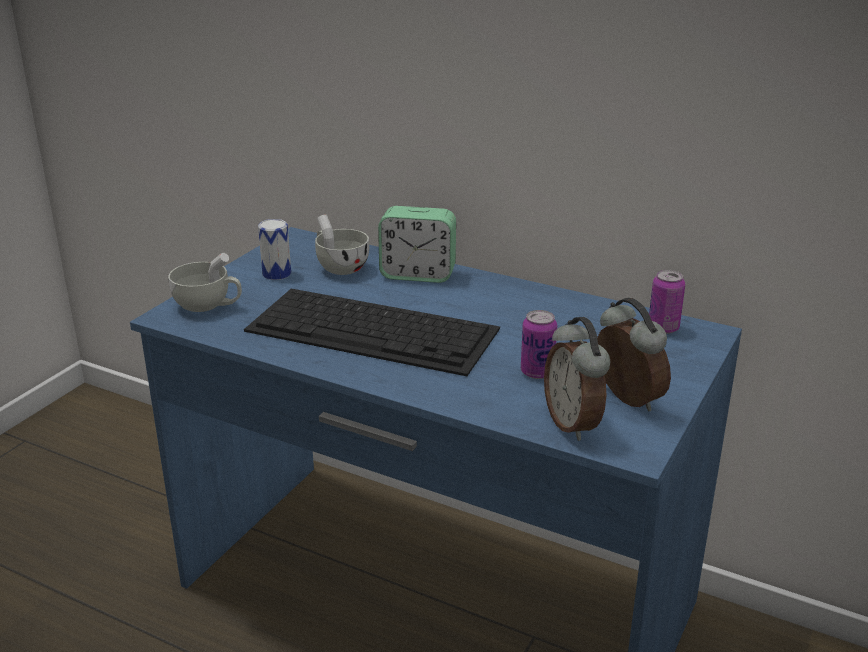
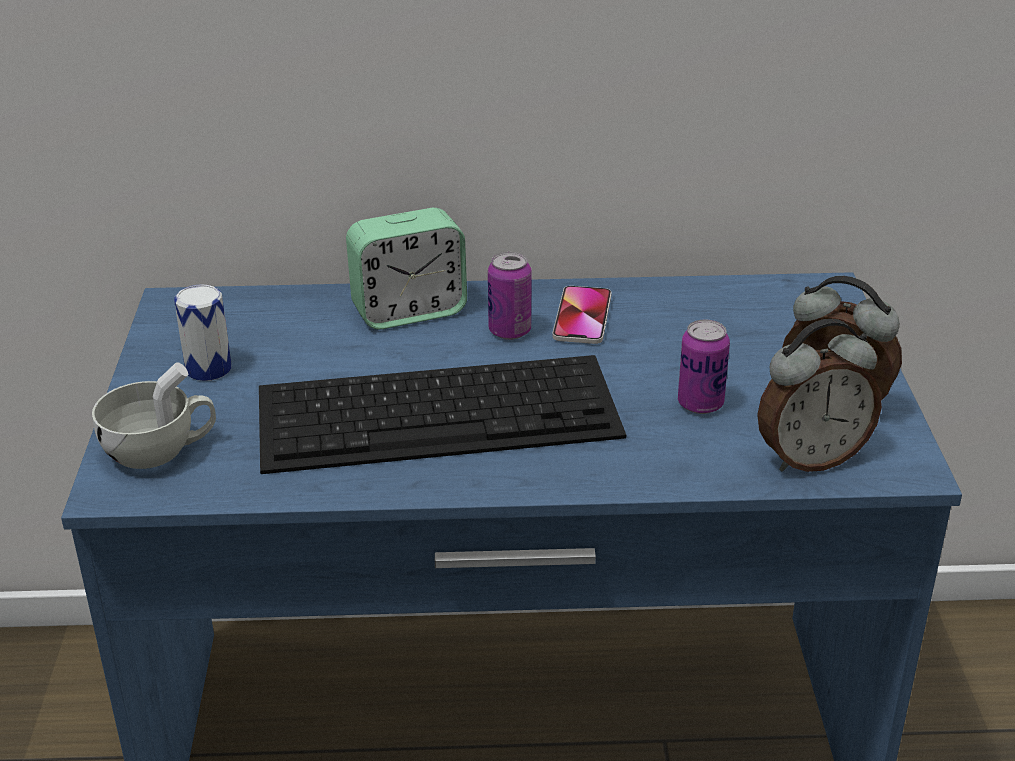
camera: 30 degrees left, 5 degrees up
(339, 267) = (288, 331): white cup -> none
(519, 305) = (582, 317): none -> phone
(573, 424) = (810, 458): alarm clock -> alarm clock turned 60 degrees counterclockwise
(663, 328) = (775, 298): can -> can (509, 331)

